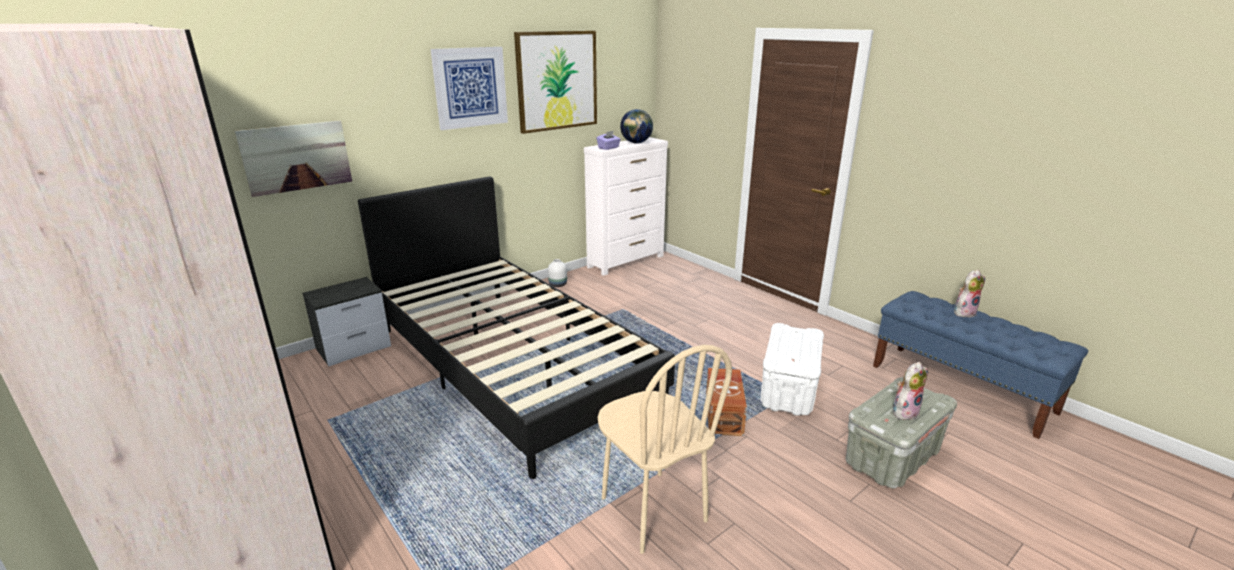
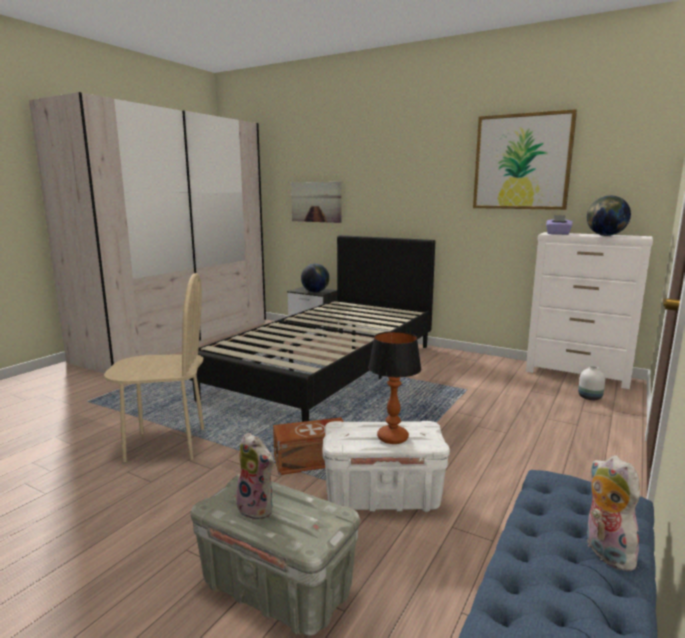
camera: 70 degrees right, 10 degrees down
(356, 291) = (315, 292): none -> globe
(470, 87) = (432, 164): picture -> none
(558, 285) = (477, 359): white vase -> white vase (590, 398)
(652, 510) = (166, 445): beige chair -> beige chair turned 135 degrees counterclockwise
(802, 343) = (393, 438): none -> table lamp
(964, 312) = (604, 551): plush toy -> plush toy turned 150 degrees counterclockwise

